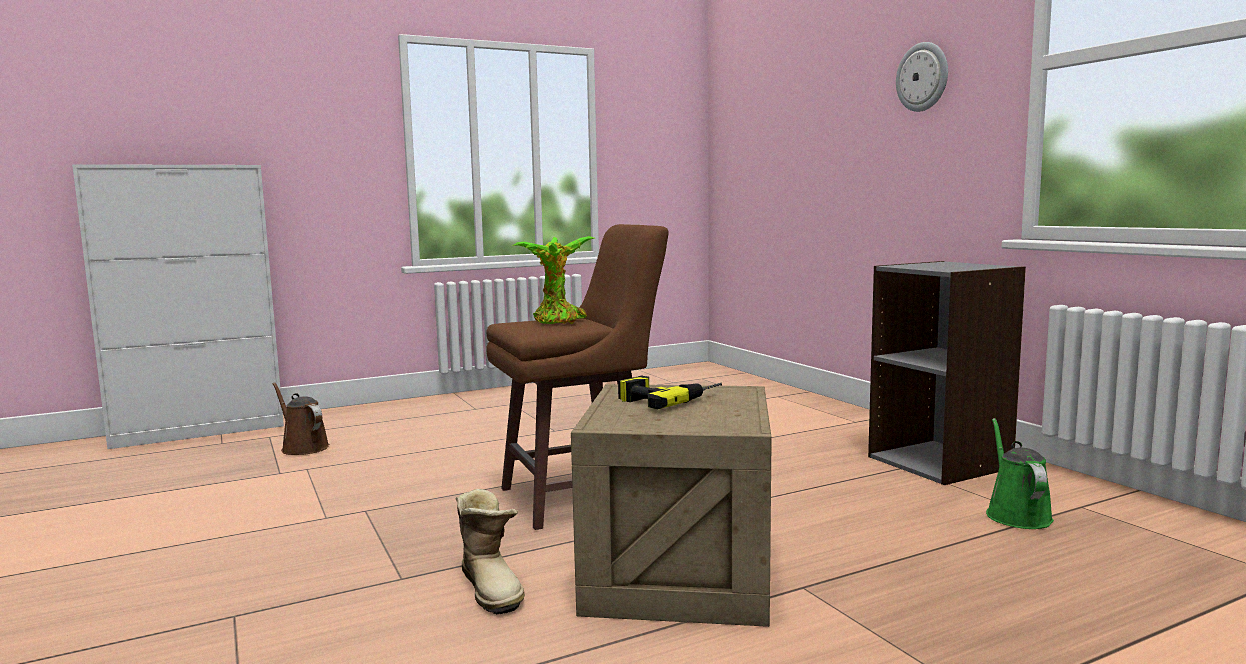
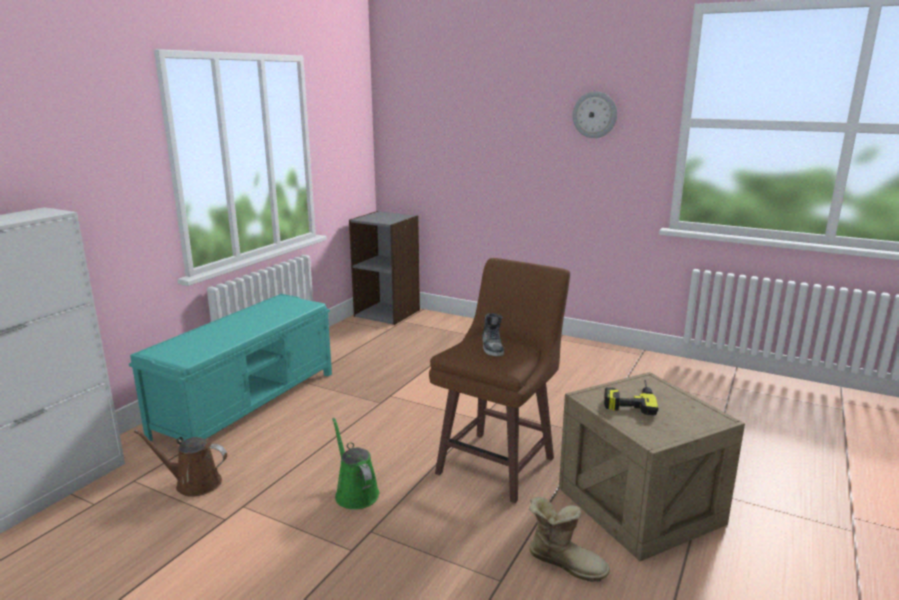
camera: 35 degrees left, 10 degrees up
(440, 409) = (248, 403): none -> turquoise bench
(558, 322) = (492, 347): potted plant -> shoe
(940, 462) = (636, 370): grey bookcase -> grey bookcase (387, 313)
(1016, 514) = (715, 401): green watering can -> green watering can (355, 492)

